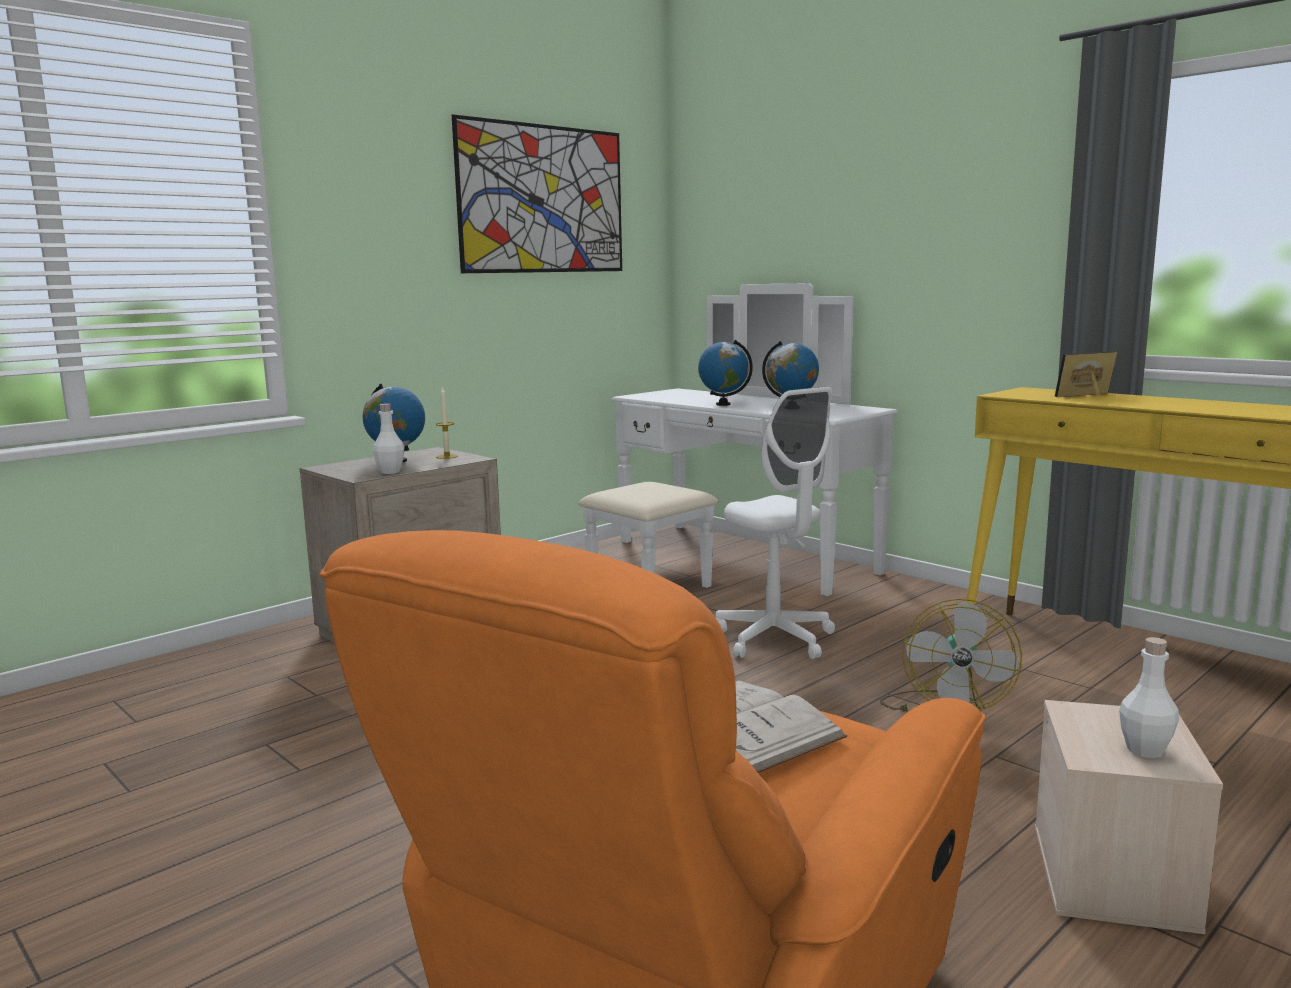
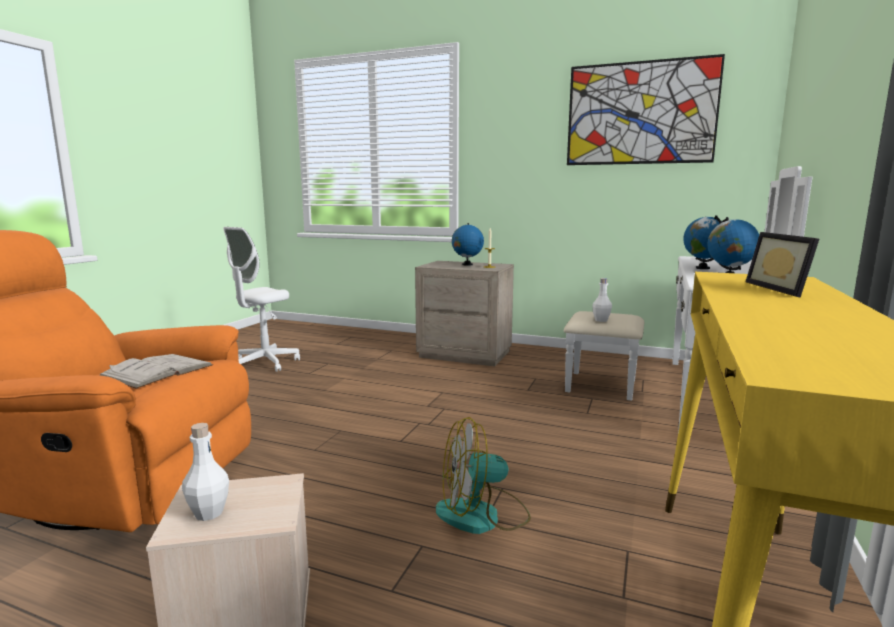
camera: 65 degrees right, 0 degrees up
(390, 472) = (442, 266): white bottle -> white bottle (601, 320)
(775, 639) = (558, 435): white office chair -> white office chair (265, 363)
(1089, 396) = (784, 289): picture frame -> picture frame turned 135 degrees counterclockwise

